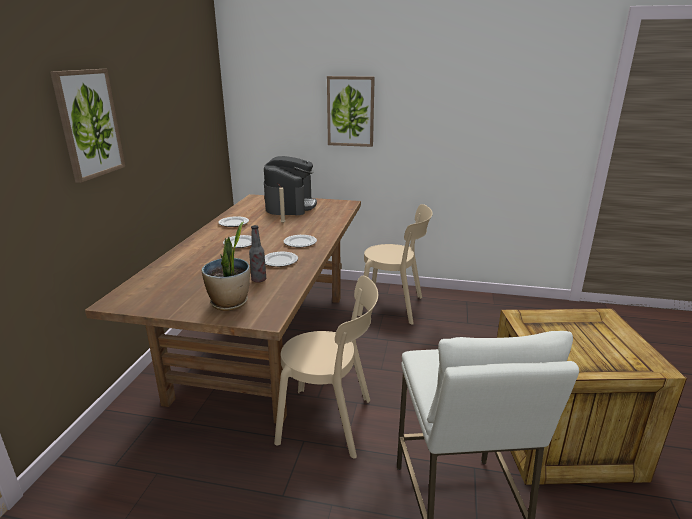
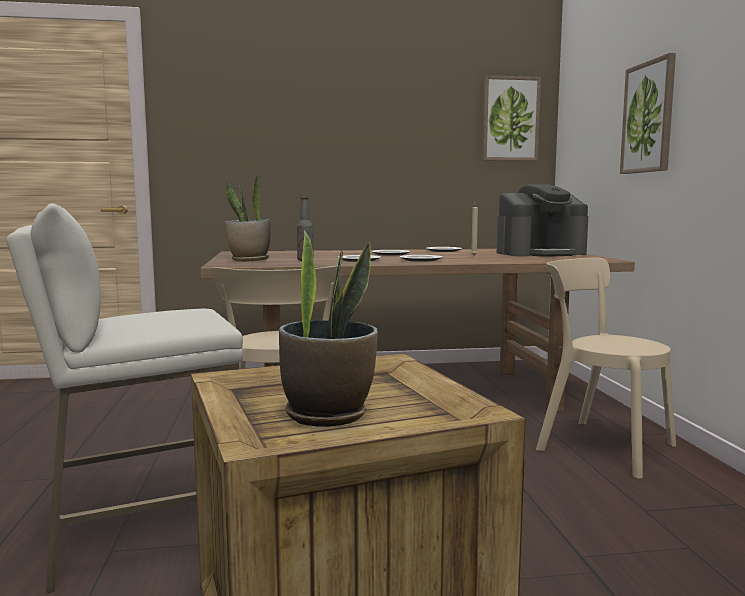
camera: 70 degrees right, 15 degrees down
(88, 124) = (305, 120): picture -> picture (510, 119)
(394, 306) = (599, 445): beige chair -> beige chair turned 135 degrees clockwise
(598, 349) = (328, 414): none -> potted plant

